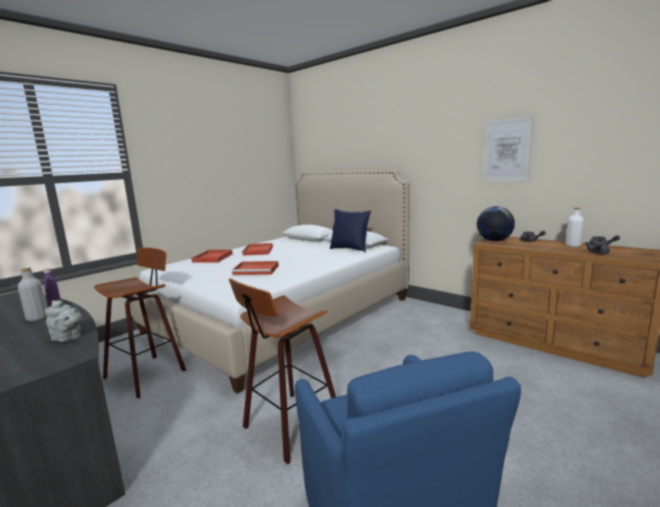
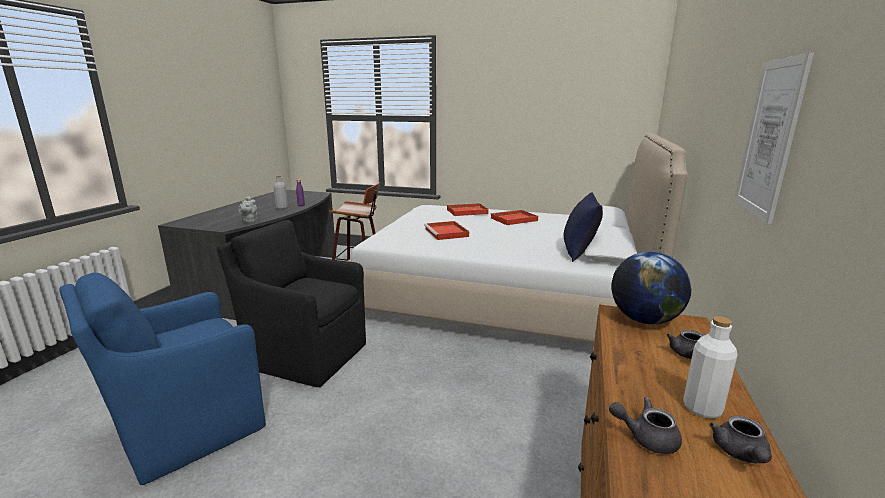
camera: 65 degrees right, 5 degrees up
(289, 427) = (305, 355): stool -> black armchair

